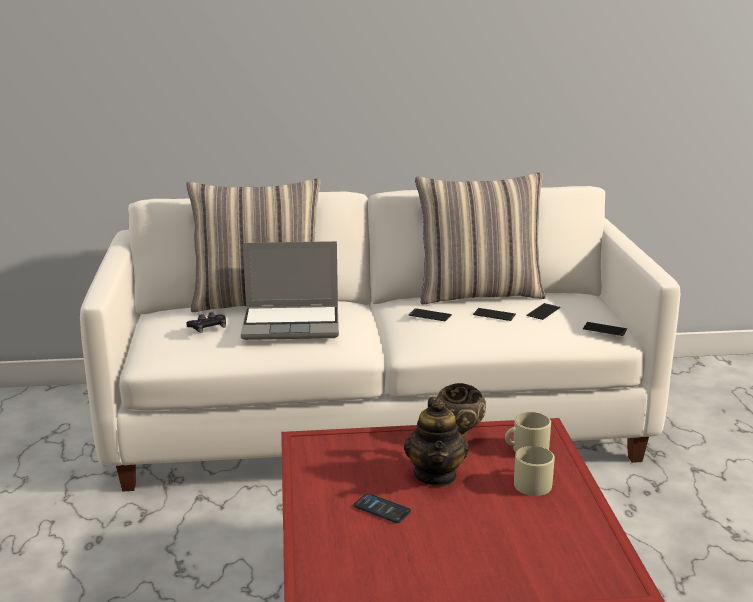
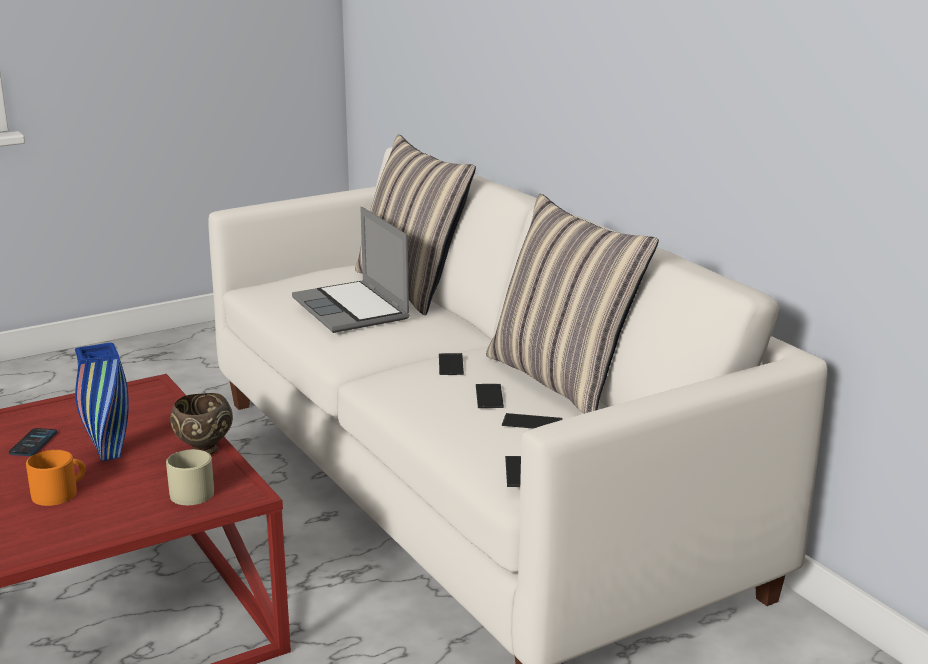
camera: 65 degrees right, 0 degrees up
(207, 327) = (322, 283): black game controller -> none
(436, 475) = (109, 455): teapot -> blue vase
(494, 504) = (60, 493): none -> orange mug
(533, 482) = (113, 506): beige mug -> none

